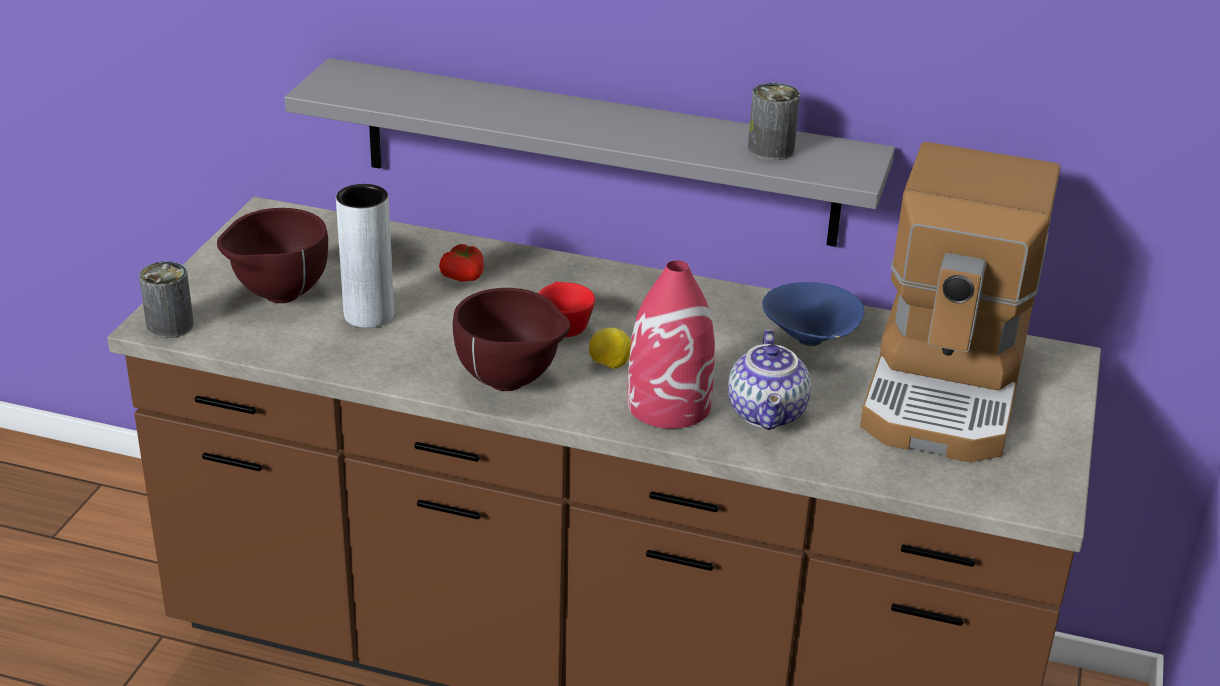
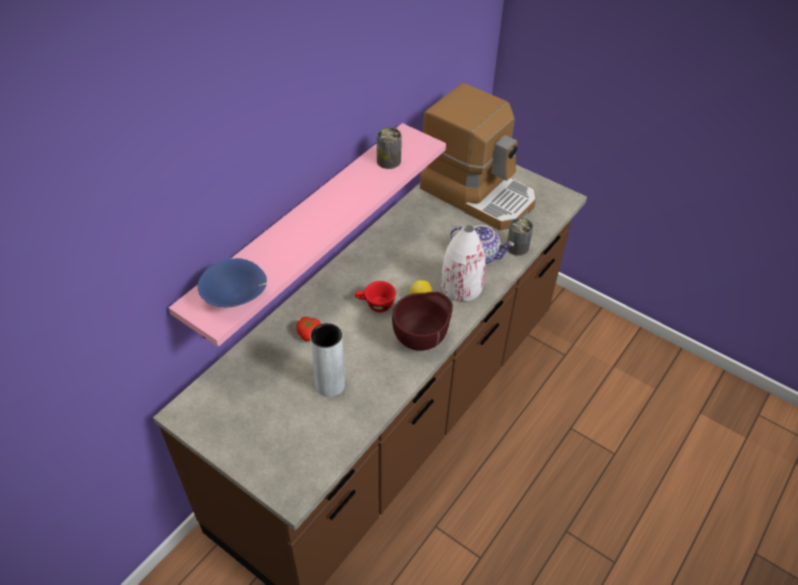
camera: 70 degrees left, 15 degrees up
(170, 325) = (297, 487): can -> can (517, 247)
(277, 296) = (289, 425): brown bowl -> none
(598, 152) = (302, 228): grey shelf -> pink shelf
(669, 404) = (461, 286): red vase -> white vase
(810, 341) = (428, 223): blue bowl -> blue bowl (236, 299)

